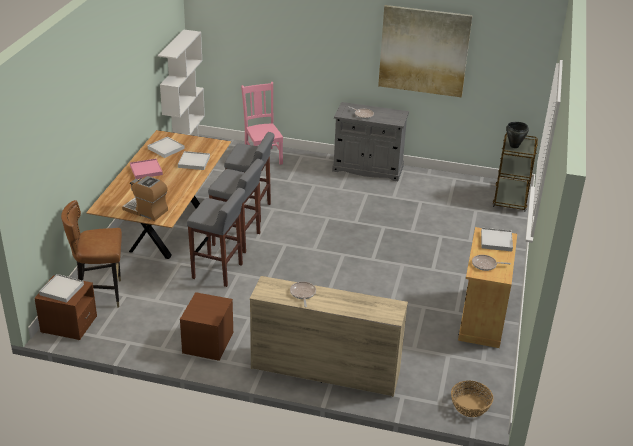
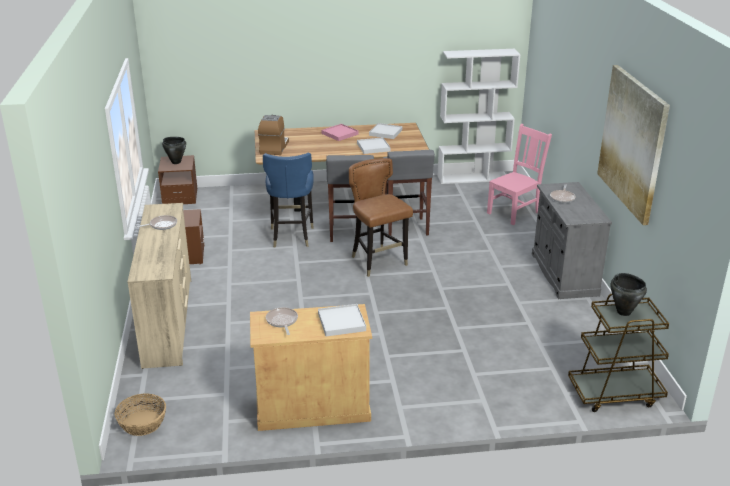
camera: 70 degrees right, 5 degrees down
(61, 290) = (176, 162): white tray -> black cooking pot
(101, 294) = (226, 198): brown chair -> brown chair (378, 262)
(218, 272) = (291, 236): grey stool -> blue chair

